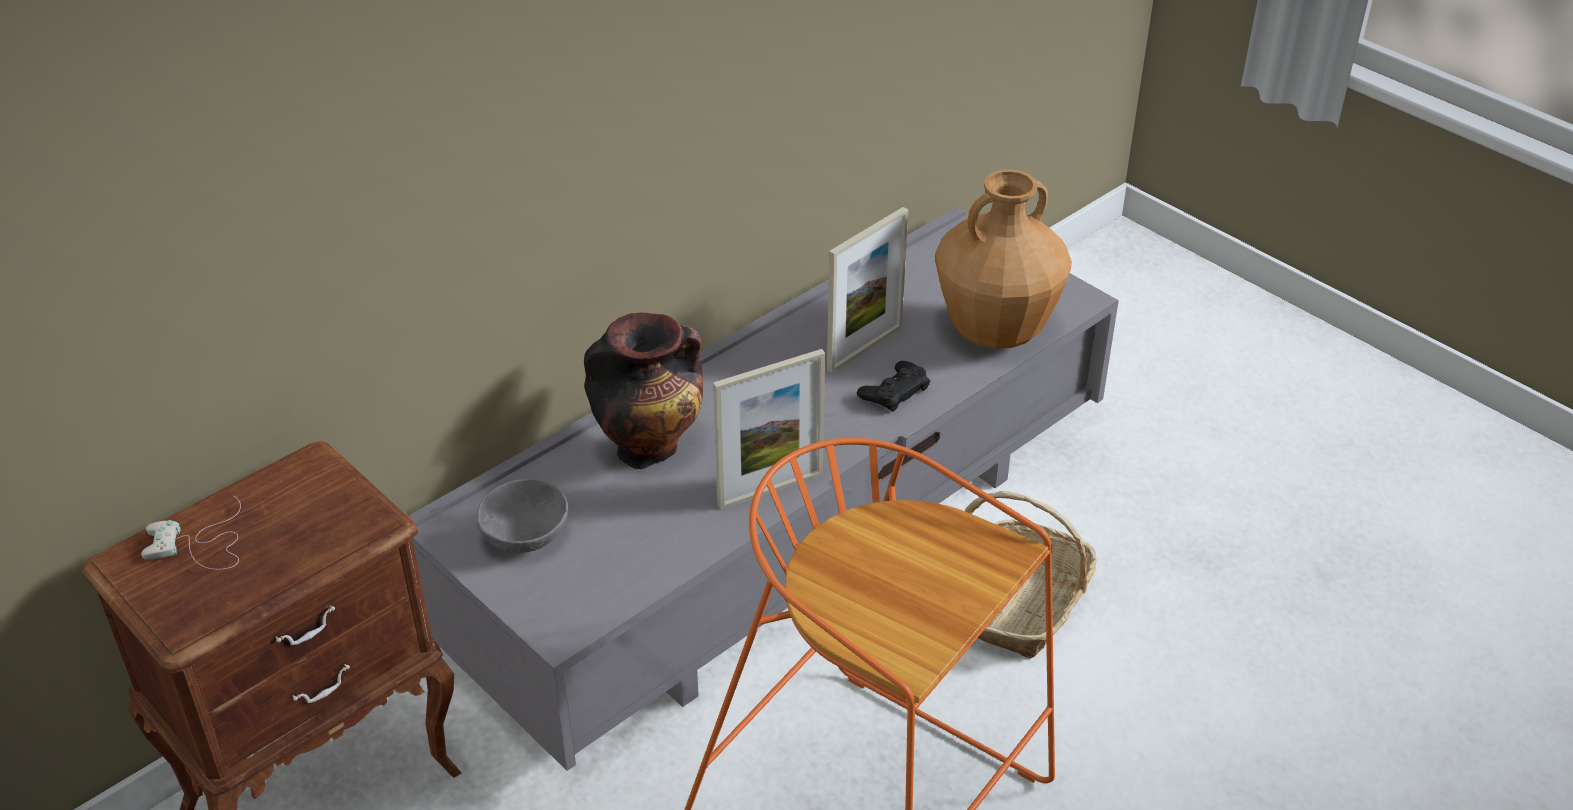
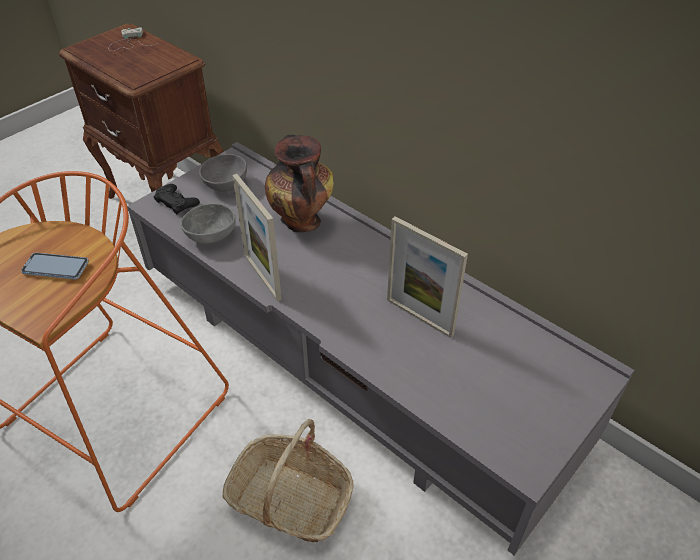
camera: 85 degrees right, 5 degrees up
(661, 550) = (210, 235): none -> grey bowl
(894, 391) = (370, 336): black game controller -> black game controller (176, 202)
(902, 554) = (56, 267): none -> phone
(996, 333) = (458, 401): brown vase -> none

